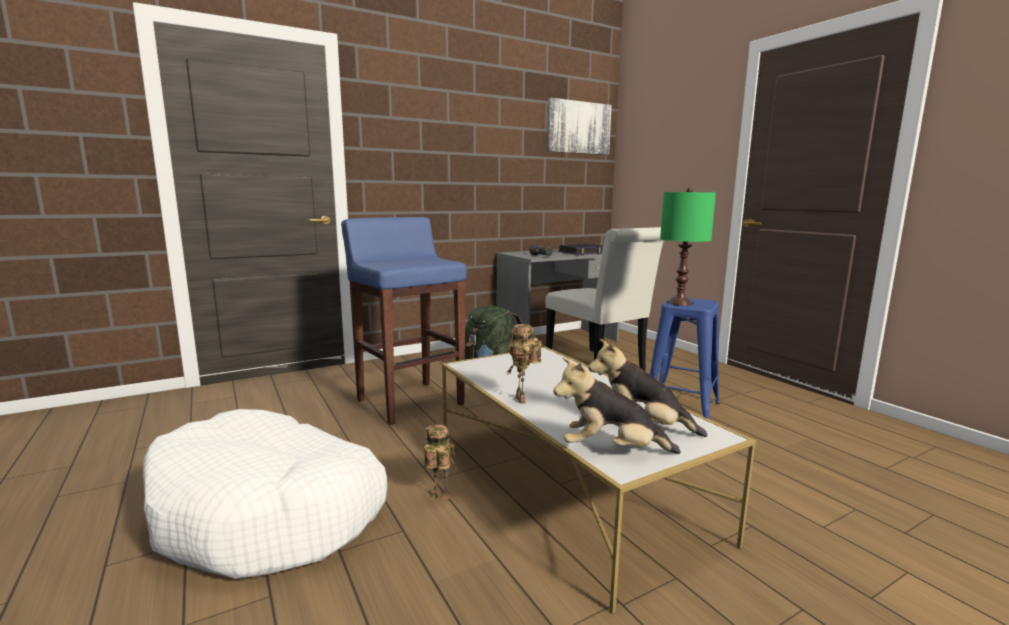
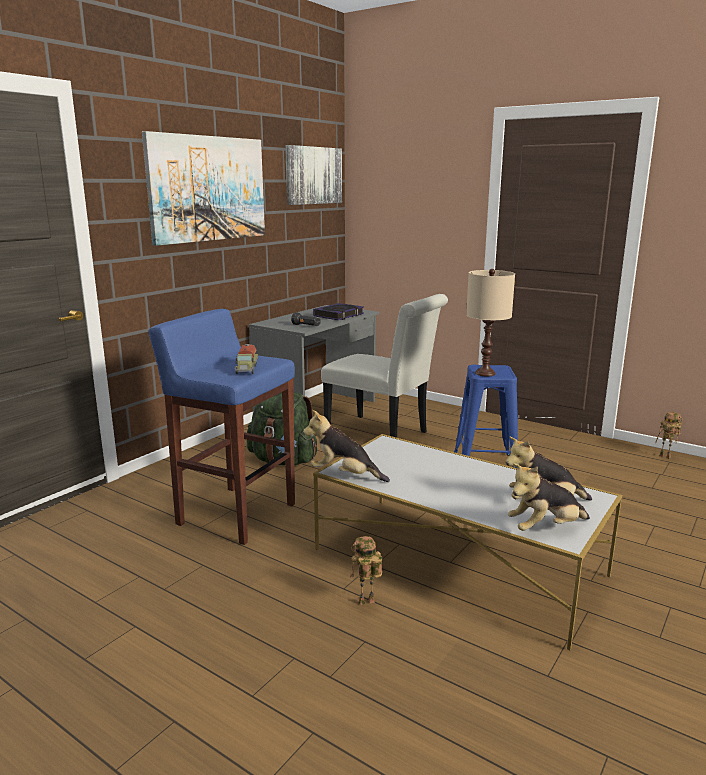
camera: 25 degrees left, 5 degrees up
(269, 512) = (223, 665): white dog bed -> none
(413, 263) = (246, 368): none -> toy truck
(462, 130) = (208, 189): none -> picture
(465, 369) = (344, 475): none -> plush toy
(523, 400) = (432, 498): toy robot -> toy robot (666, 457)
(680, 303) = (485, 373): green table lamp -> beige table lamp

